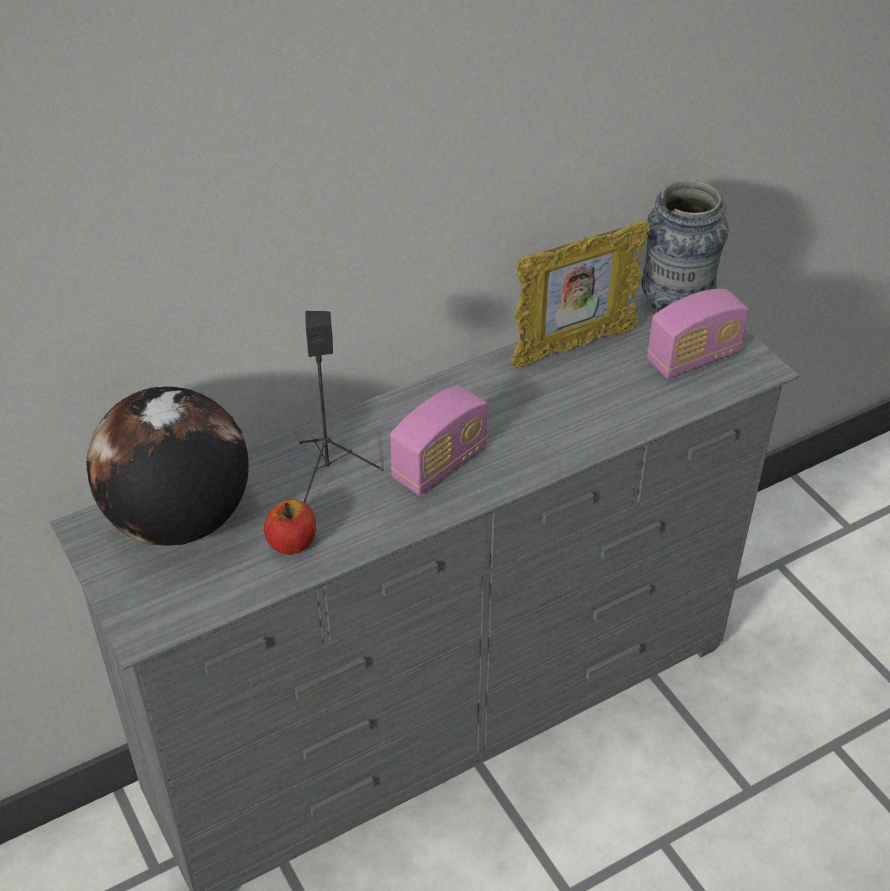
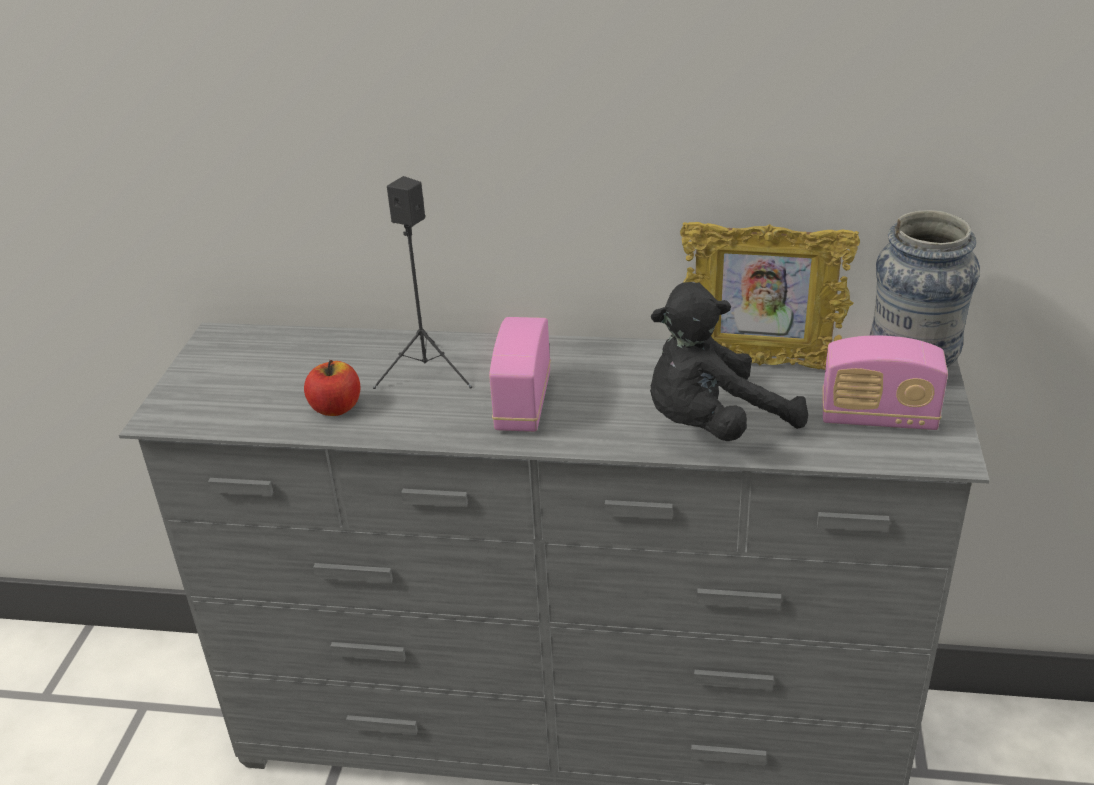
camera: 40 degrees right, 10 degrees down
(178, 520) = (280, 357): globe -> none
(439, 464) = (523, 403): radio -> radio turned 105 degrees clockwise
(595, 416) = (713, 425): none -> black plush toy

